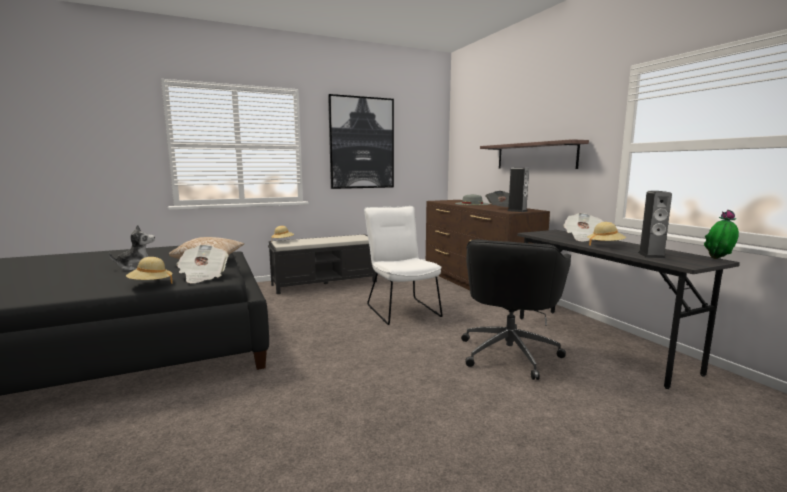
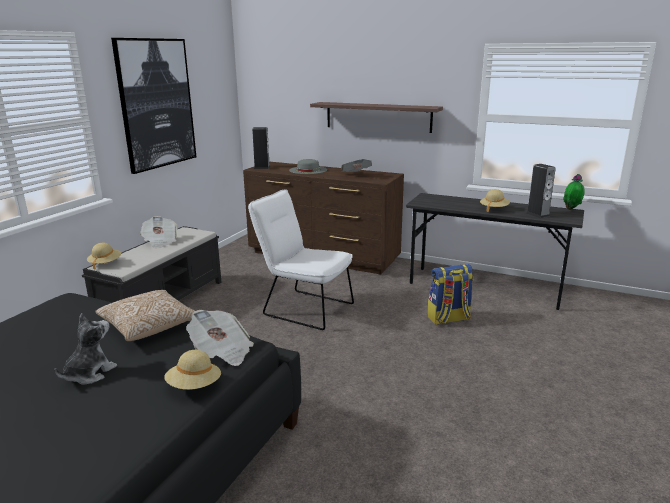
camera: 40 degrees left, 10 degrees up
(509, 352) = (448, 319): black office chair -> backpack
(517, 211) = (382, 178): speaker -> speaker (262, 167)
(583, 238) = (463, 202): newspaper -> newspaper (160, 242)

